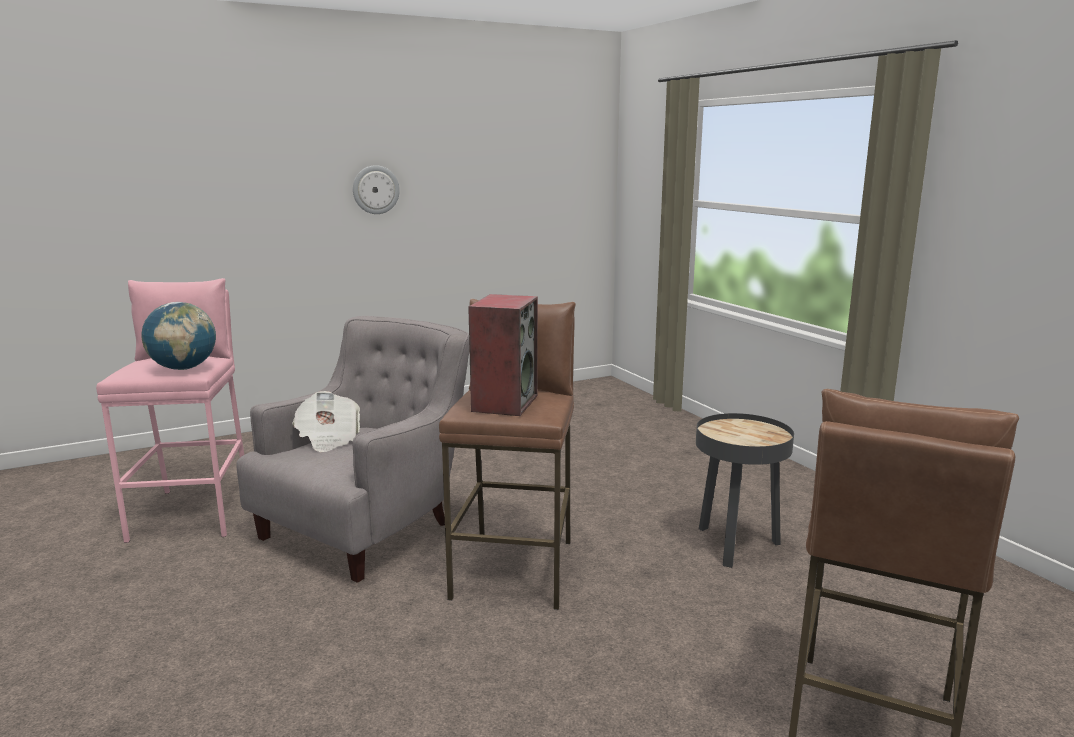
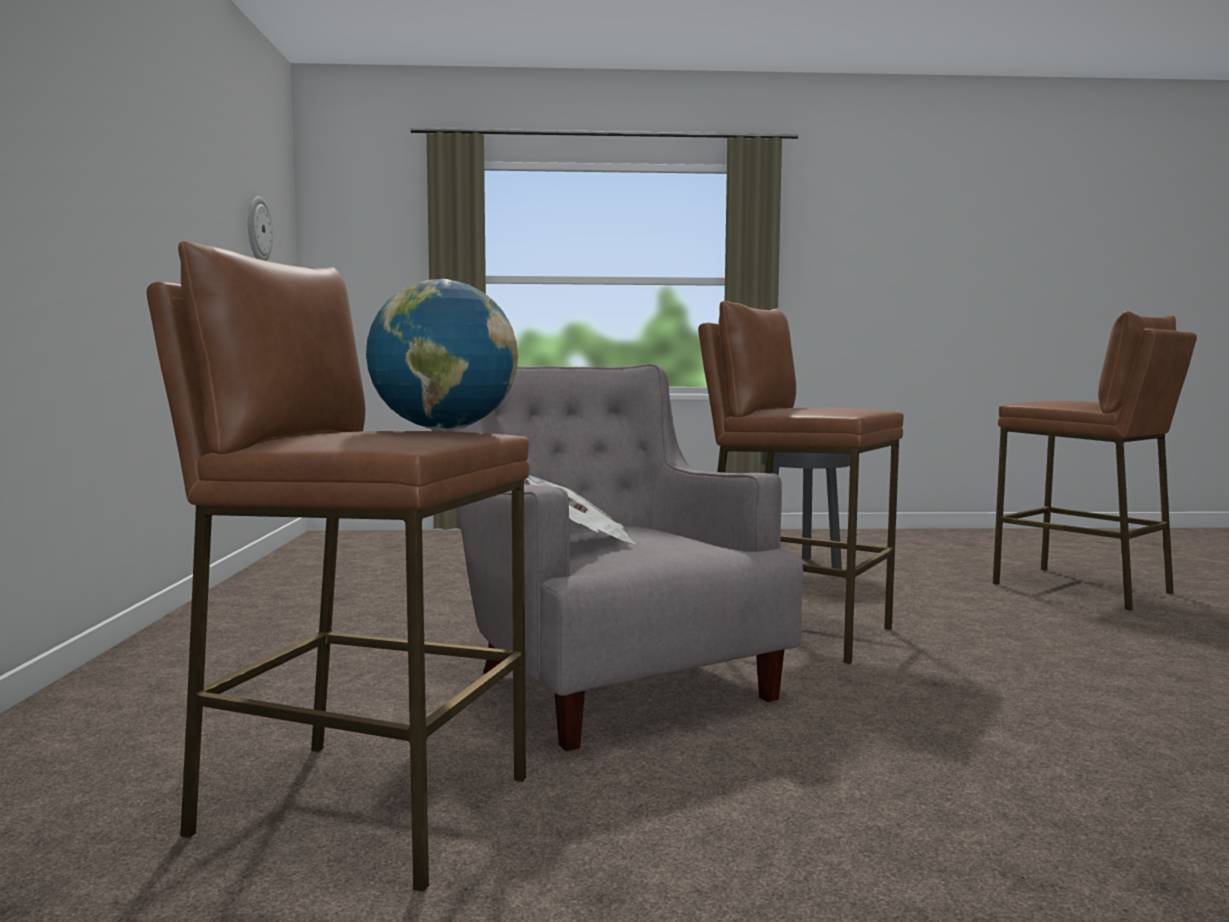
camera: 65 degrees left, 10 degrees down
(193, 513) = (363, 805): pink stool -> brown stool
(375, 189) = (127, 196): wall clock -> wall clock (258, 229)
(504, 403) = (827, 408): speaker -> none

